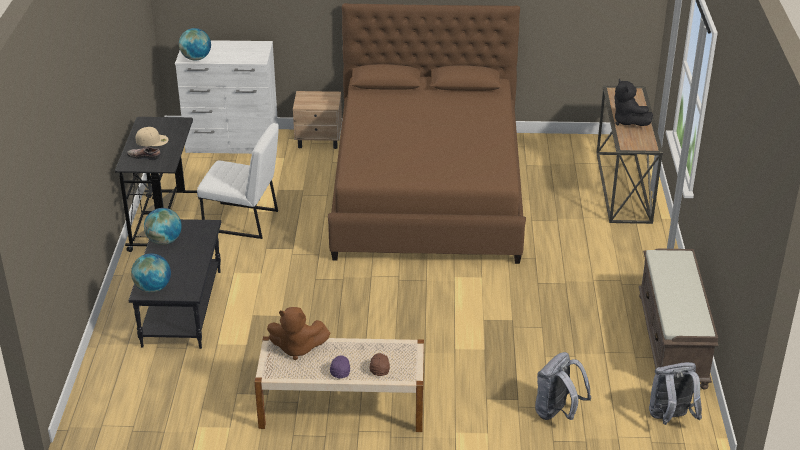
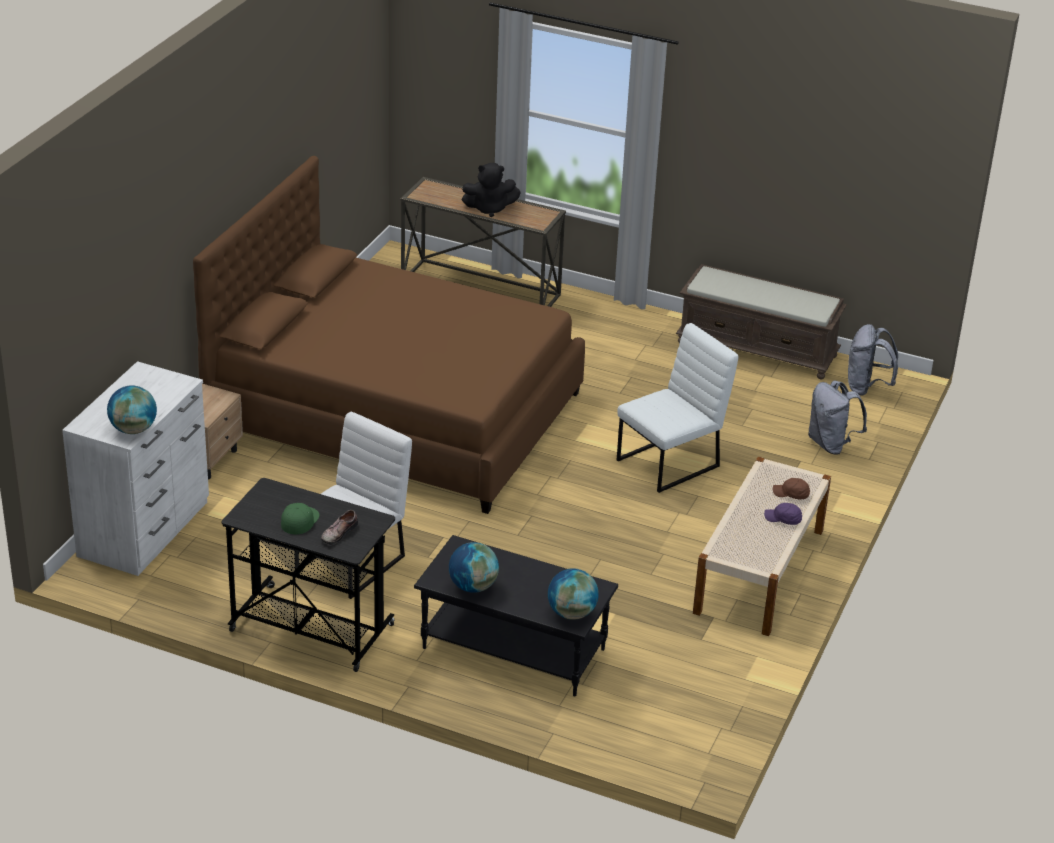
camera: 70 degrees left, 0 degrees up
(152, 140) = (299, 520): beige cap -> green cap
(297, 348) = (733, 538): brown plush toy -> none
(460, 329) = (671, 462): none -> white chair

